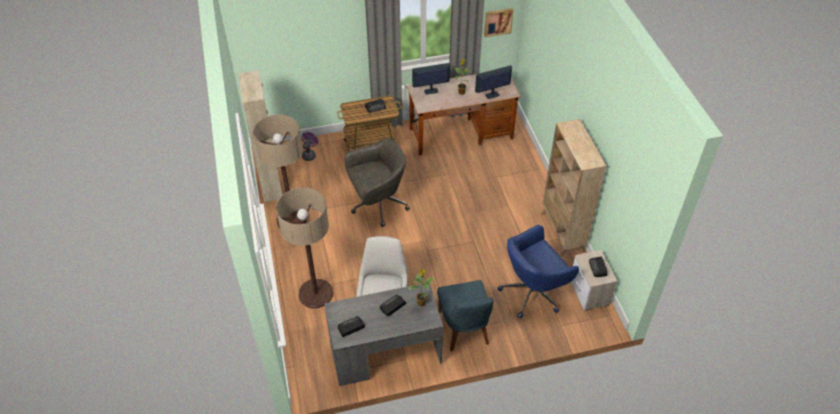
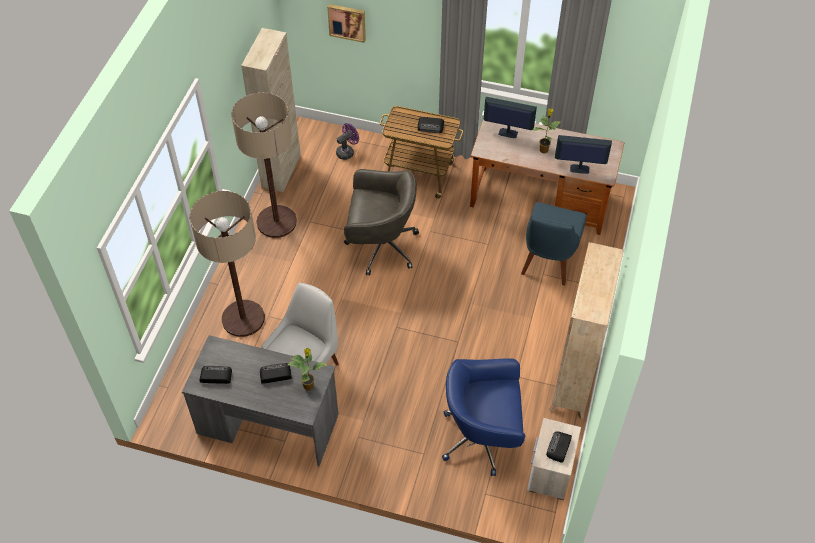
camera: 30 degrees right, 5 degrees up
(464, 330) = (371, 441): blue chair -> blue chair (548, 261)
(498, 21) = (626, 76): picture -> picture (347, 22)

